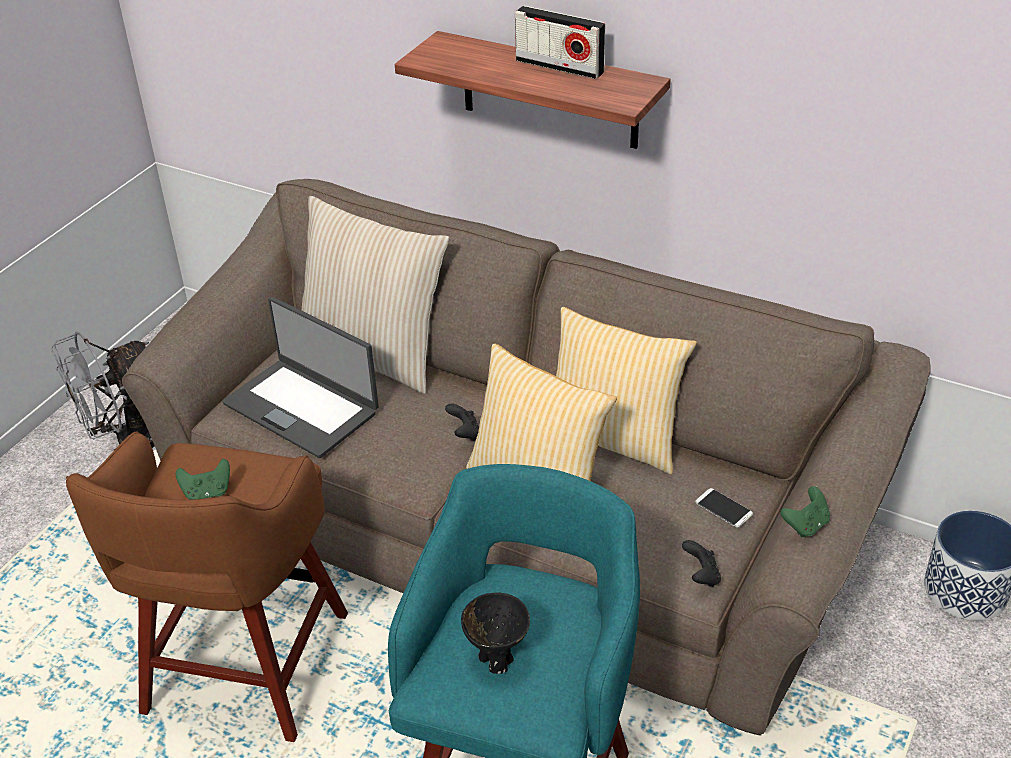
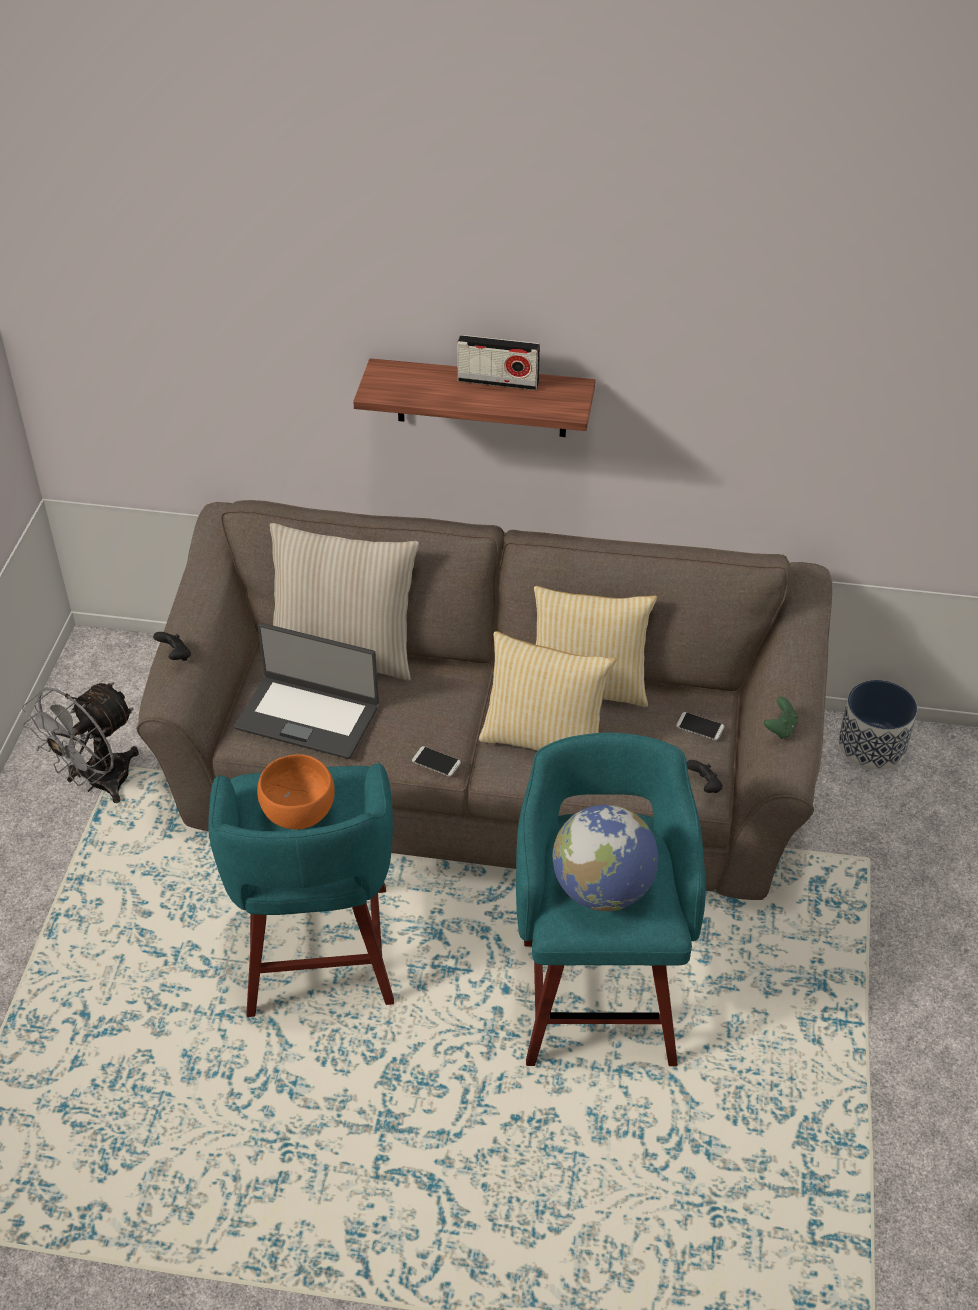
camera: 20 degrees left, 5 degrees up
(207, 493) = (298, 813): green game controller -> orange bowl
(243, 668) = (318, 956): brown stool -> turquoise stool
(410, 481) = (436, 762): none -> phone
(464, 434) = (461, 709): black game controller -> black game controller (175, 656)
(496, 660) = (602, 890): black bowl -> globe

